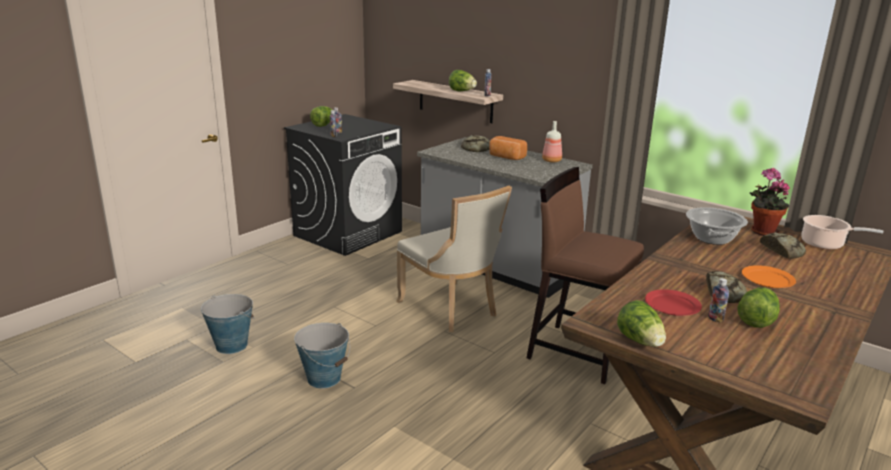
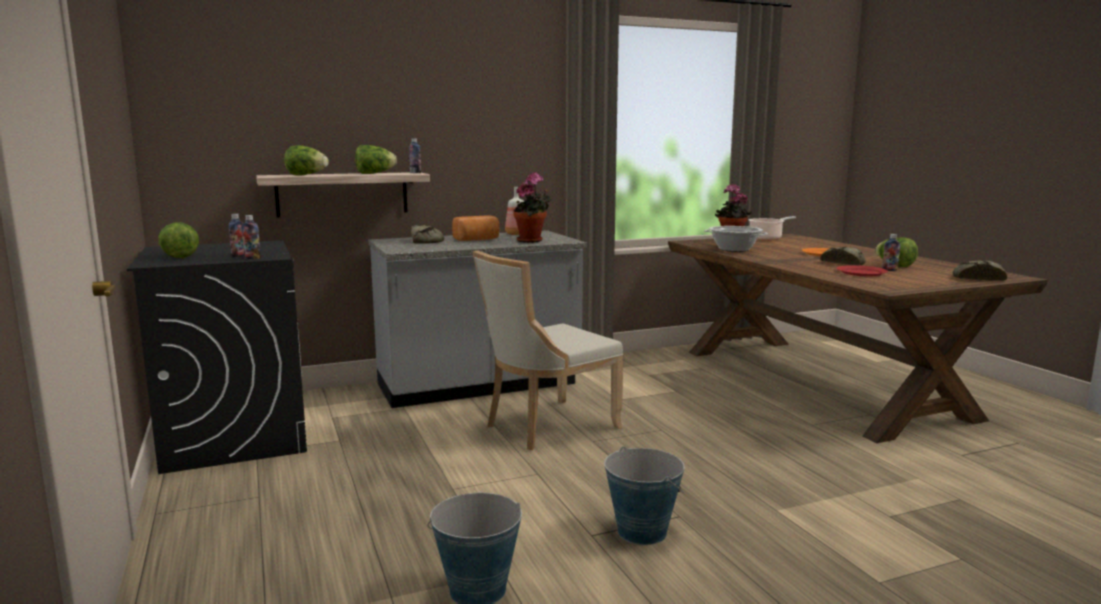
camera: 60 degrees left, 10 degrees down
(451, 309) = (546, 427): beige chair -> beige chair turned 150 degrees clockwise
(526, 170) = (532, 241): none -> potted plant
(577, 352) = (691, 399): brown stool -> none
(640, 341) = (927, 286): lettuce -> lettuce (306, 175)
(782, 250) = (771, 244): bread -> bread (977, 278)

